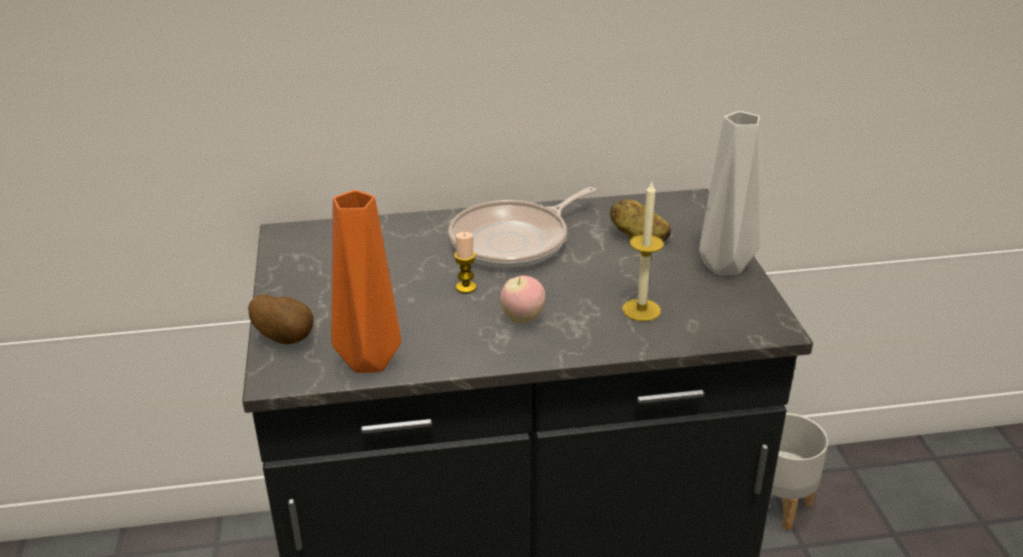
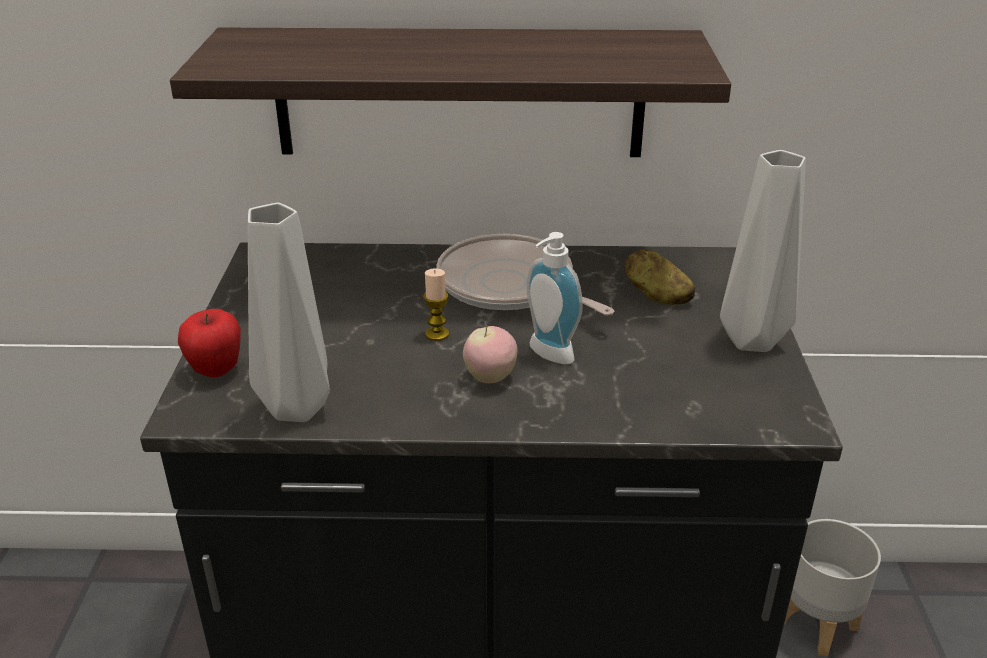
camera: 10 degrees right, 0 degrees up
(286, 338) = (216, 370): potato -> apple
(372, 362) = (300, 409): orange vase -> grey vase
(453, 78) = (459, 93): none -> shelf
(514, 241) = (510, 287): frying pan -> frying pan turned 75 degrees clockwise
(563, 295) = (547, 355): none -> soap dispenser
(641, 310) = (635, 382): candle -> none

